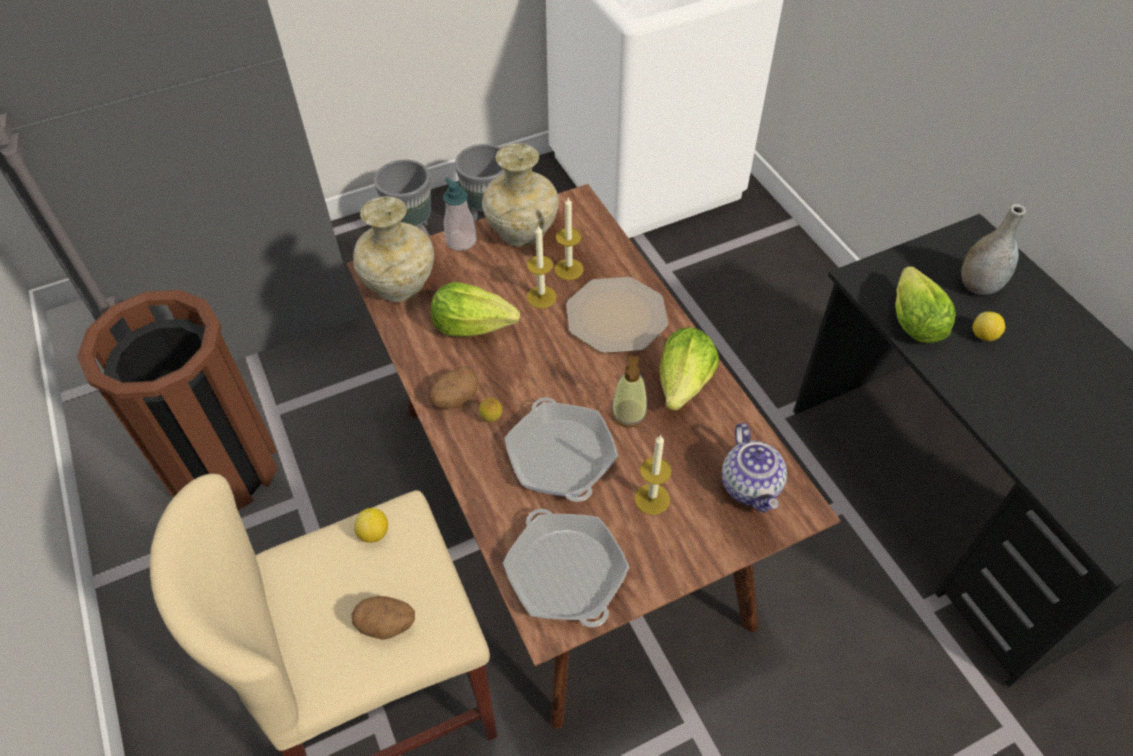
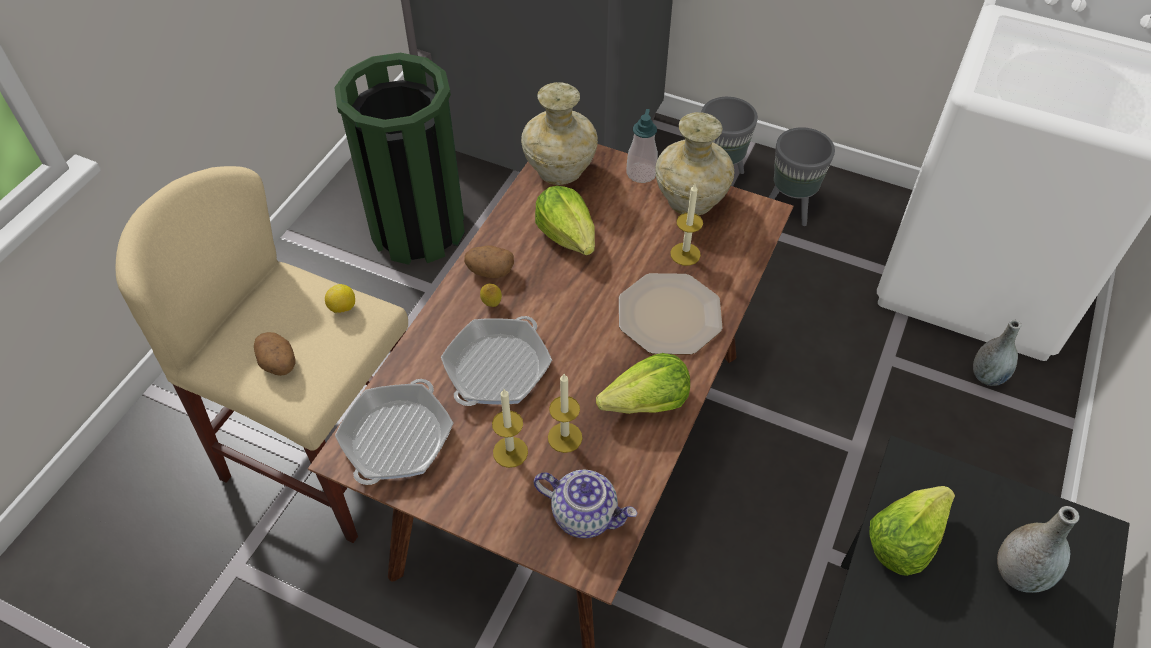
camera: 50 degrees right, 0 degrees up
(224, 468) = (418, 229): brown trash can -> green trash can
(541, 297) = (638, 256): candle -> candle (565, 437)
(629, 413) = (578, 385): soap dispenser -> none
(725, 233) = (986, 376): none -> grey vase
(751, 486) = (585, 514): teapot -> teapot turned 105 degrees counterclockwise
(983, 336) = (953, 613): lemon -> none

